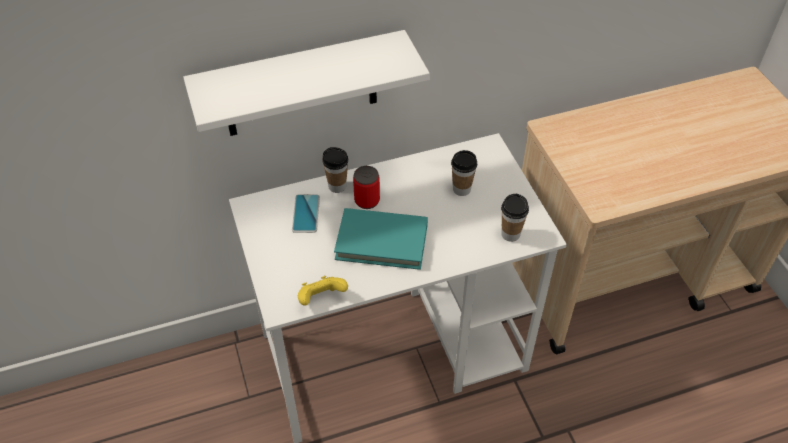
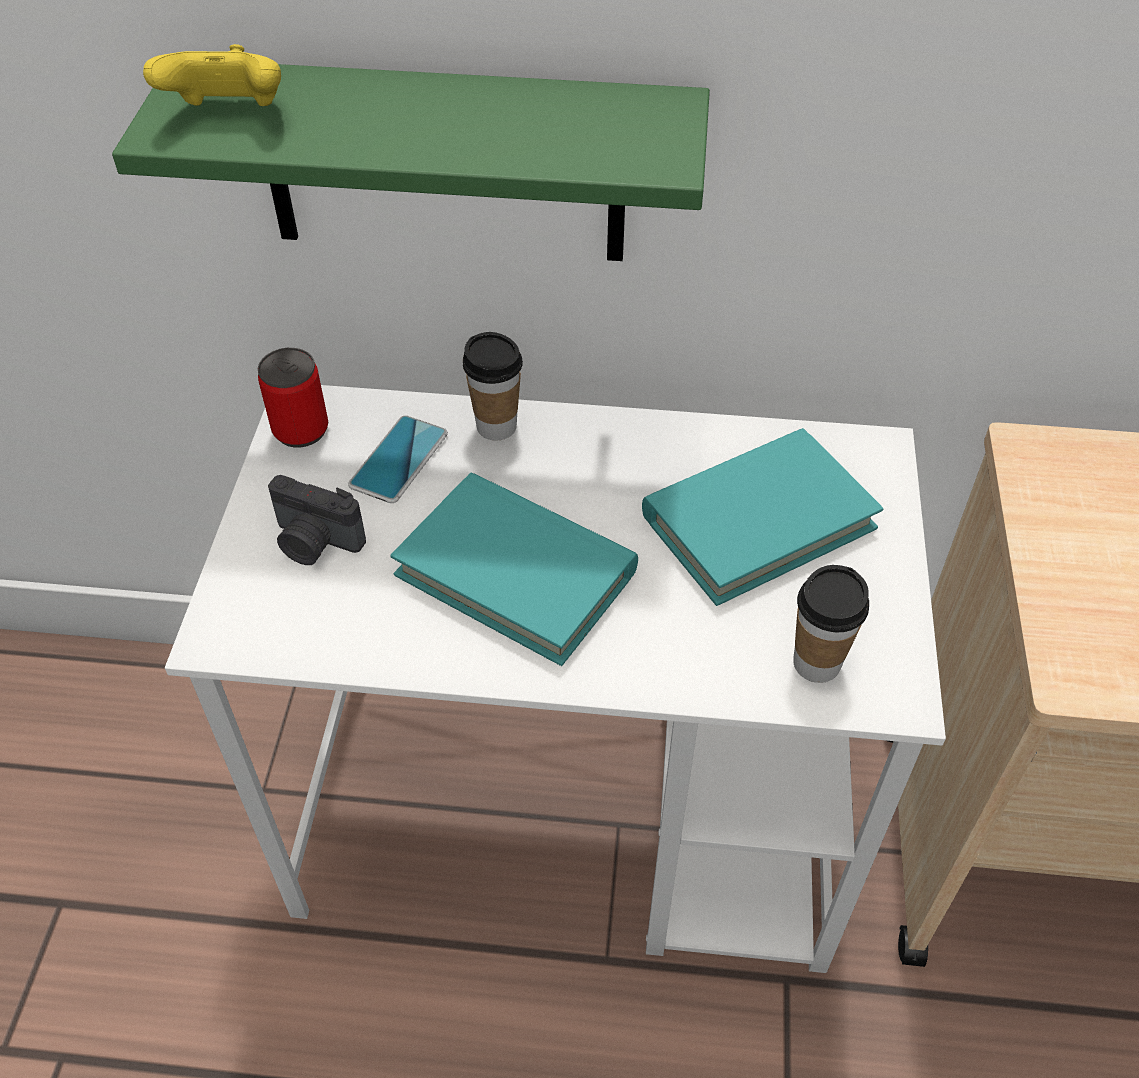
camera: 25 degrees right, 0 degrees up
(293, 259) = (314, 543): none -> camera
(300, 85) = (444, 164): white shelf -> green shelf
(321, 299) = (313, 649): yellow game controller -> yellow game controller (228, 115)
(367, 200) = (538, 475): can -> can (301, 429)
(461, 189) = (758, 521): cup -> turquoise book

